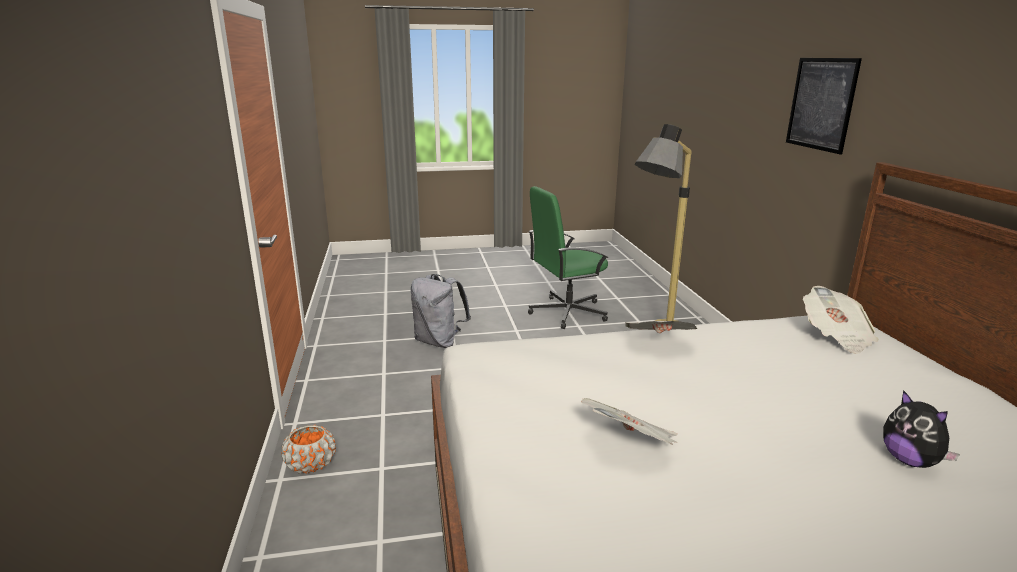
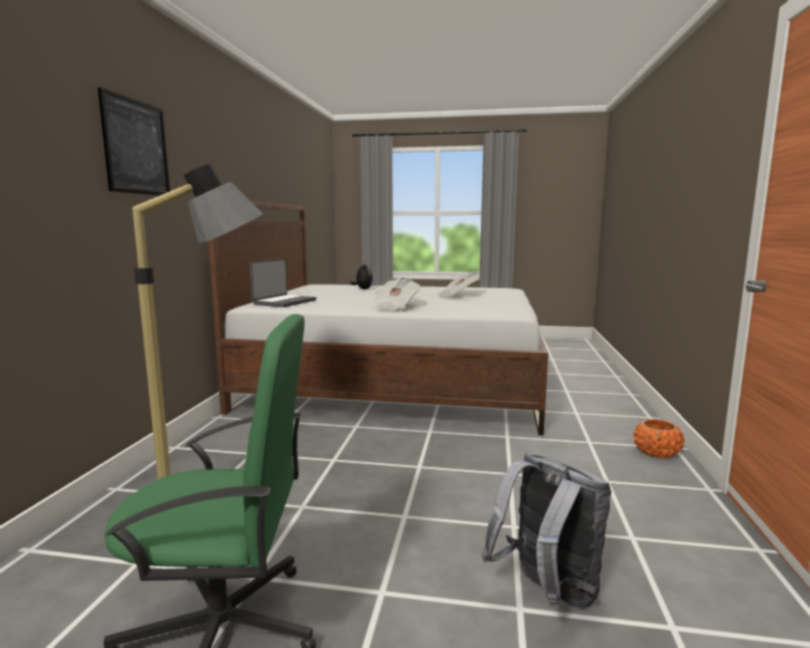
camera: 160 degrees left, 10 degrees down
(836, 337) = (284, 302): newspaper -> laptop

